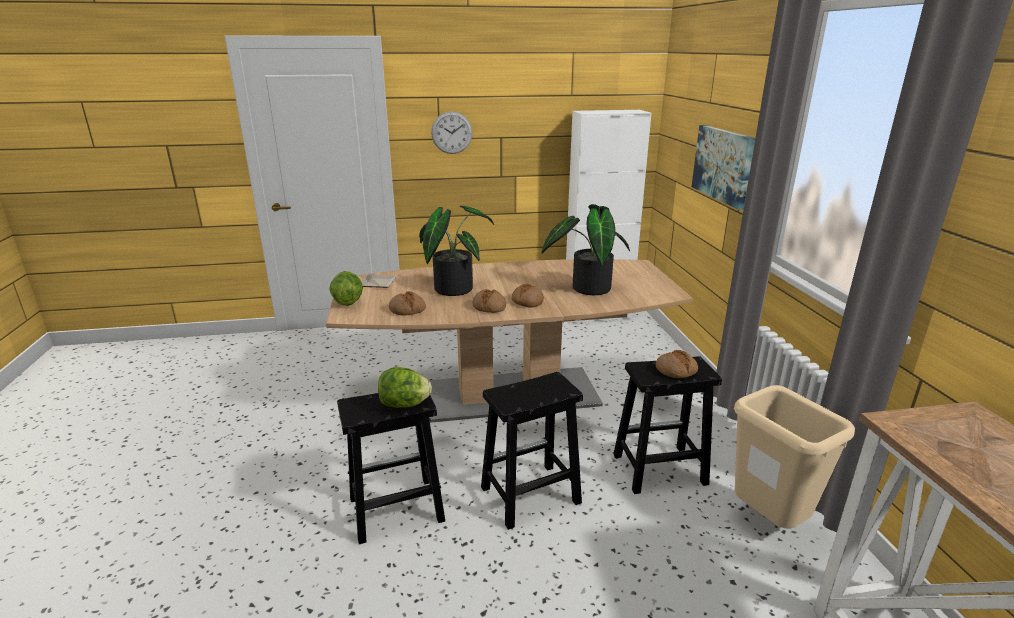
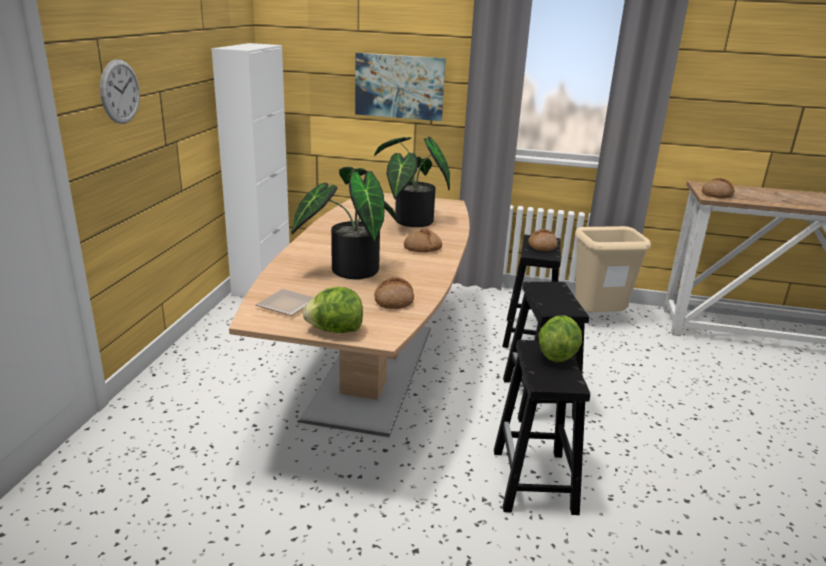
camera: 70 degrees left, 0 degrees up
(489, 307) = (421, 264): bread -> bread (716, 195)

